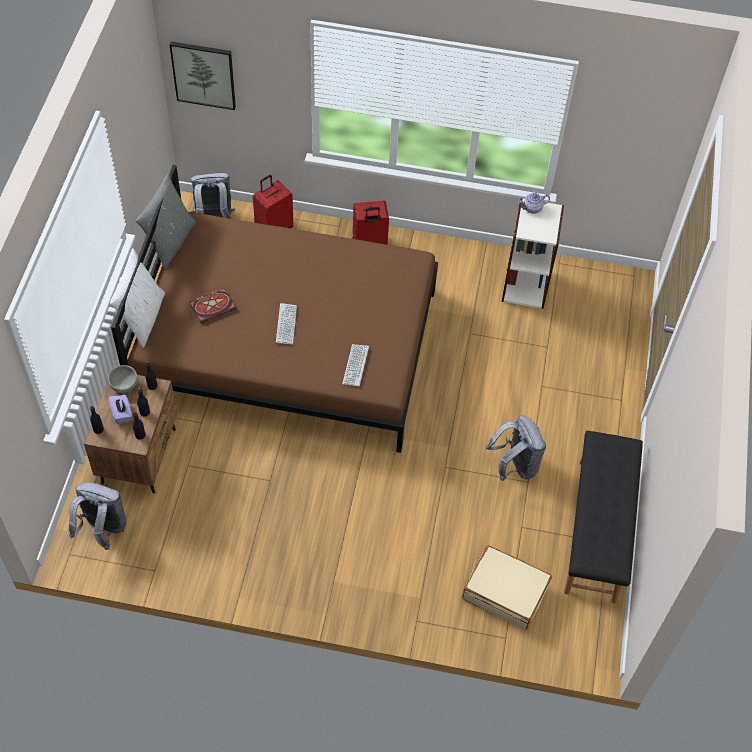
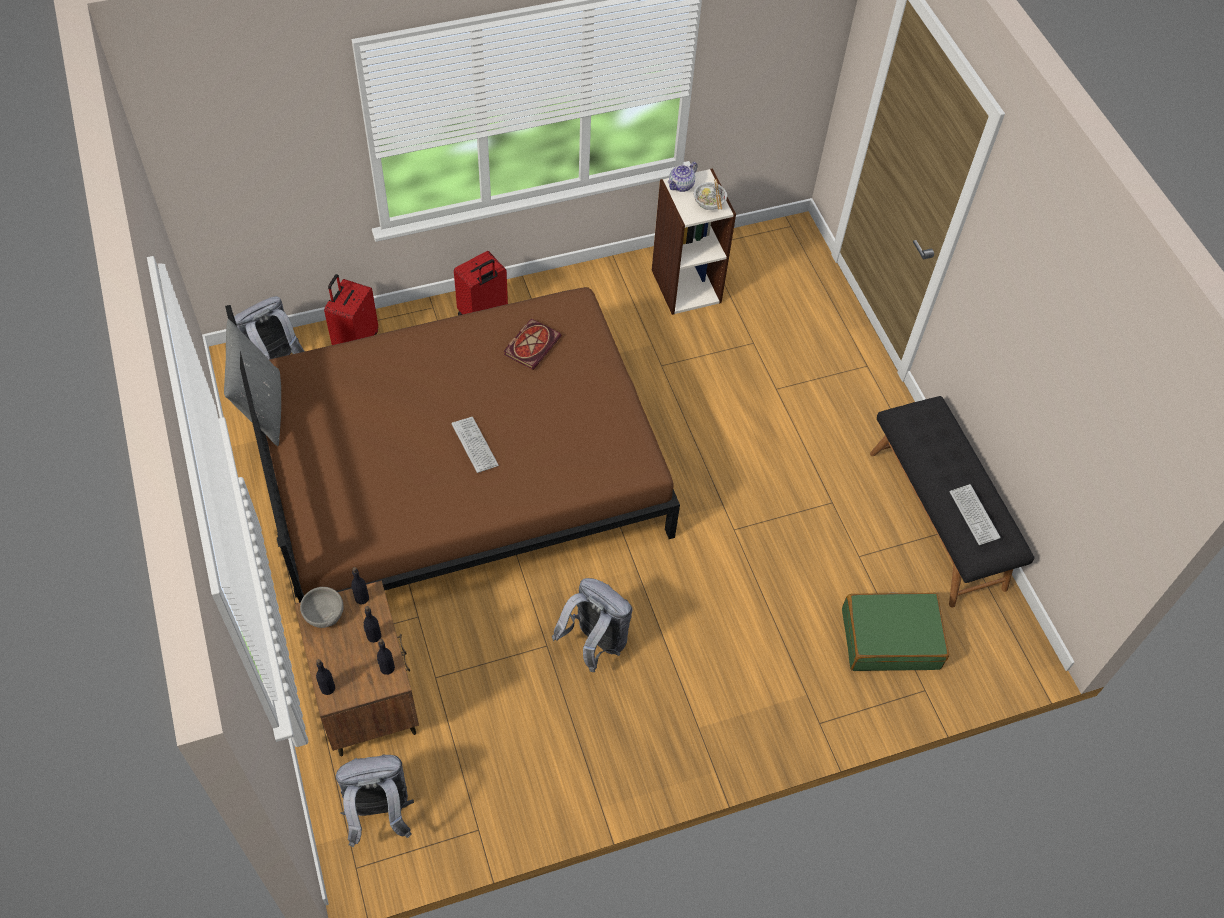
camera: 30 degrees left, 0 degrees up
(122, 413) = (345, 652): purple tissue box -> none
(142, 317) = (288, 519): white pillow -> none
(204, 74) = (214, 172): picture -> none
(213, 306) = (369, 463): book -> book (532, 344)
(355, 365) = (589, 456): keyboard -> keyboard (974, 515)
(505, 592) = (890, 638): beige suitcase -> green suitcase
(515, 466) = (807, 491): grey backpack -> grey backpack (594, 642)
(543, 229) = (709, 204): none -> bowl

